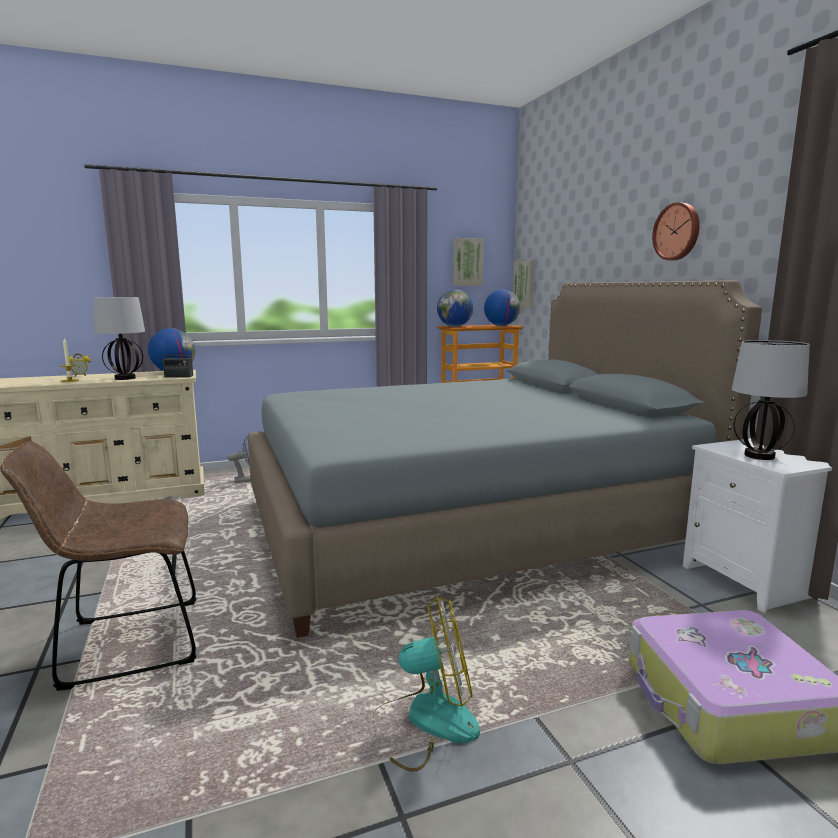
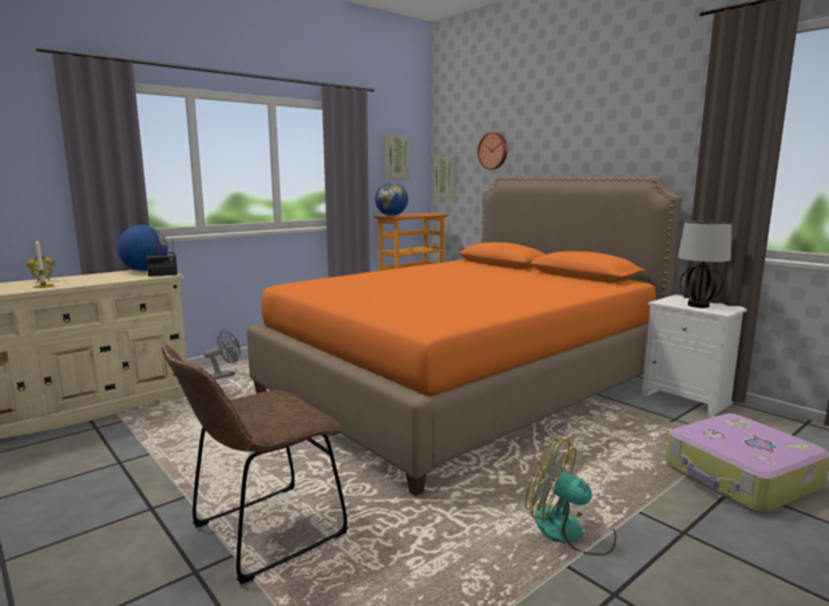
camera: 20 degrees left, 0 degrees up
(125, 378) = (105, 279): table lamp -> none
(425, 721) = (570, 532): fan -> fan turned 120 degrees counterclockwise
(466, 524) = (463, 387): grey bed -> orange bed
(501, 325) = (428, 214): globe -> none
(677, 232) = (603, 138): wall clock -> wall clock (493, 151)

